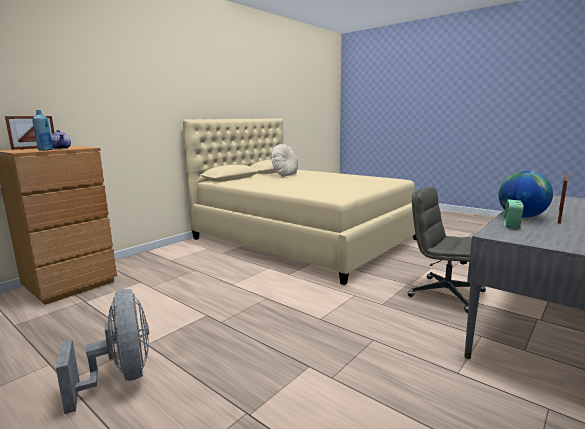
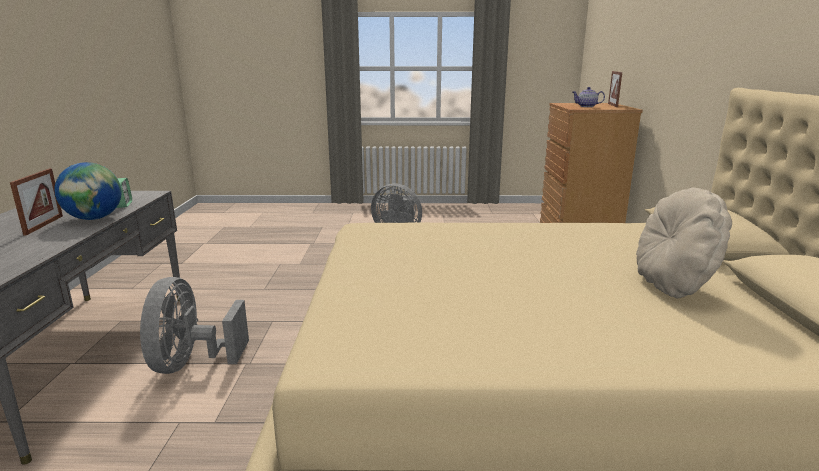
camera: 140 degrees right, 5 degrees up
(45, 150) = (568, 105): blue bottle -> none
(445, 294) = (191, 363): grey office chair -> grey fan

